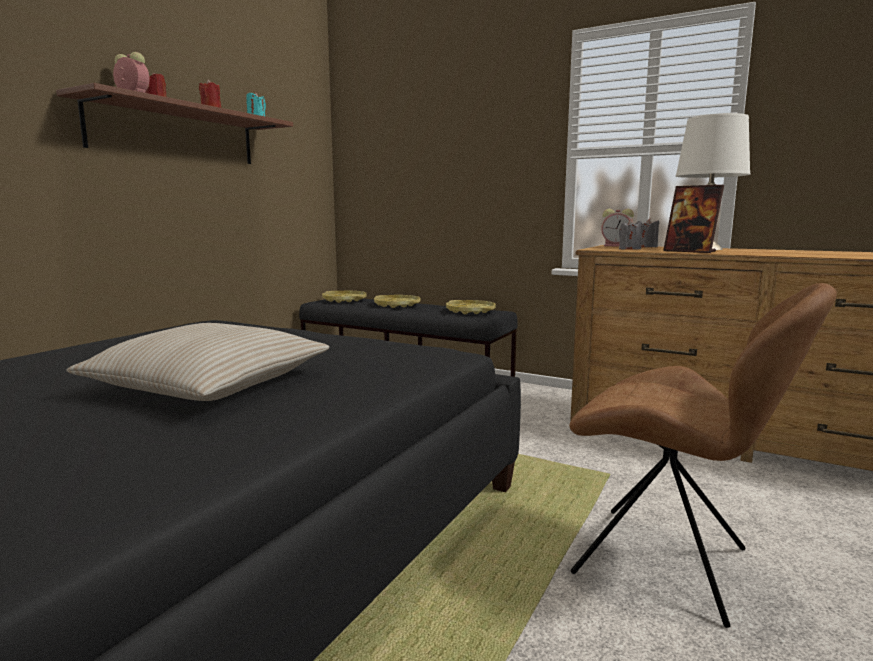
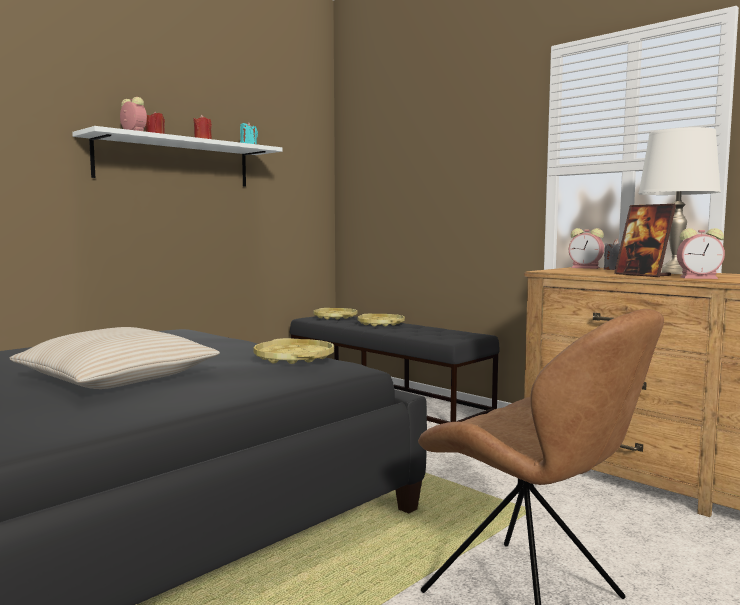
camera: 15 degrees right, 5 degrees down
(176, 134) = (174, 162): brown shelf -> white shelf
(470, 311) = (448, 333): yellow tray -> yellow tray (294, 358)
(629, 249) = (584, 271): grey candle -> none
(744, 253) = (700, 278): none -> alarm clock

